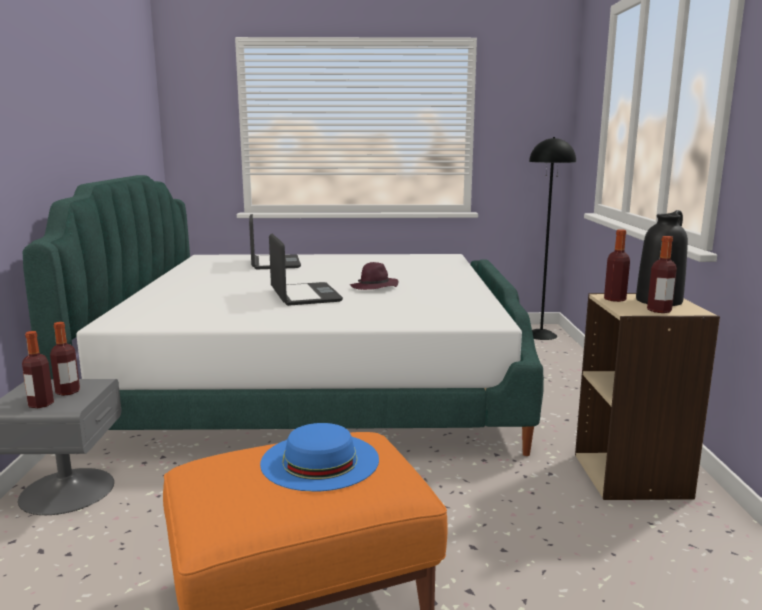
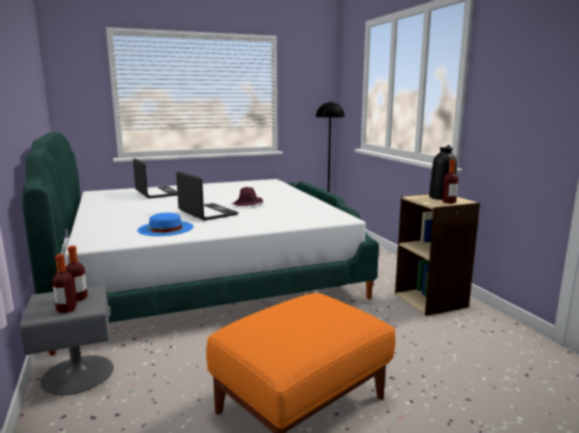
camera: 20 degrees left, 0 degrees up
(320, 461) = (309, 313): blue hat -> blue hat (165, 228)
(614, 299) = (419, 198): bottle -> none

